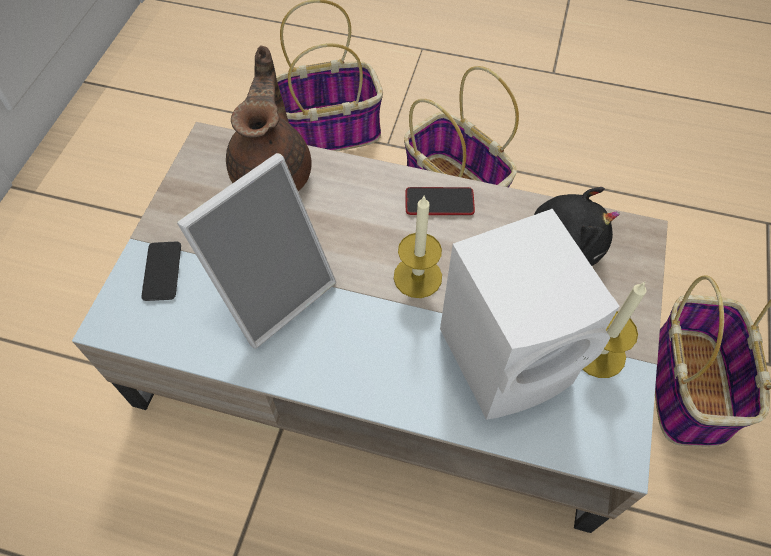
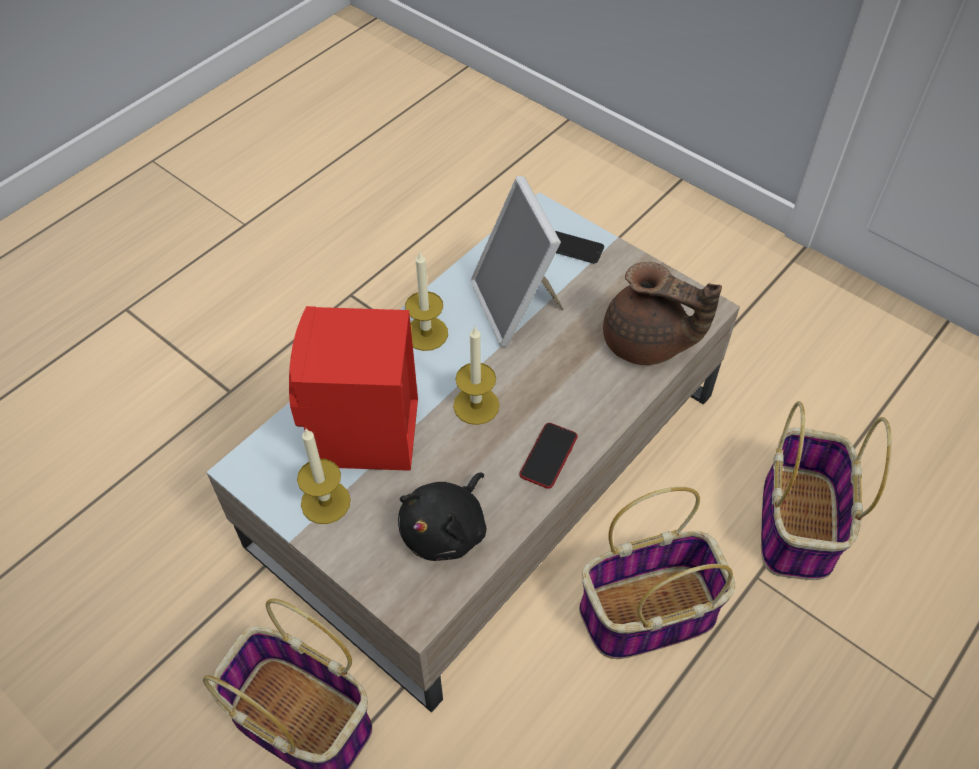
camera: 115 degrees right, 5 degrees down
(350, 362) = (426, 333): none -> candle
(510, 356) = (365, 436): white speaker -> red speaker

